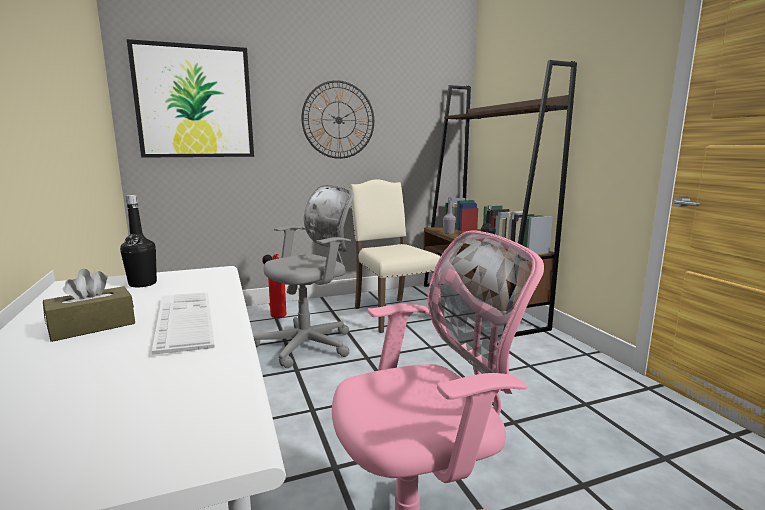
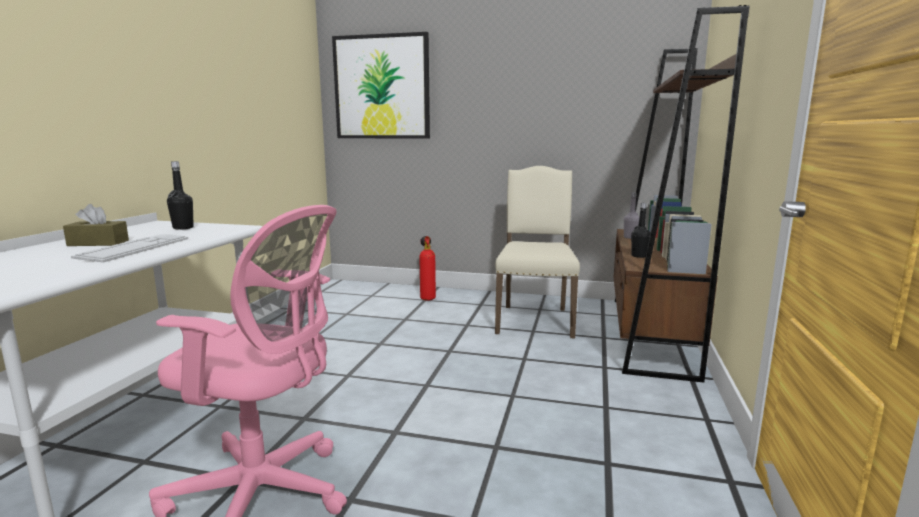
camera: 35 degrees right, 0 degrees up
(309, 344) = (419, 327): grey office chair -> none
(338, 120) = (518, 99): wall clock -> none

